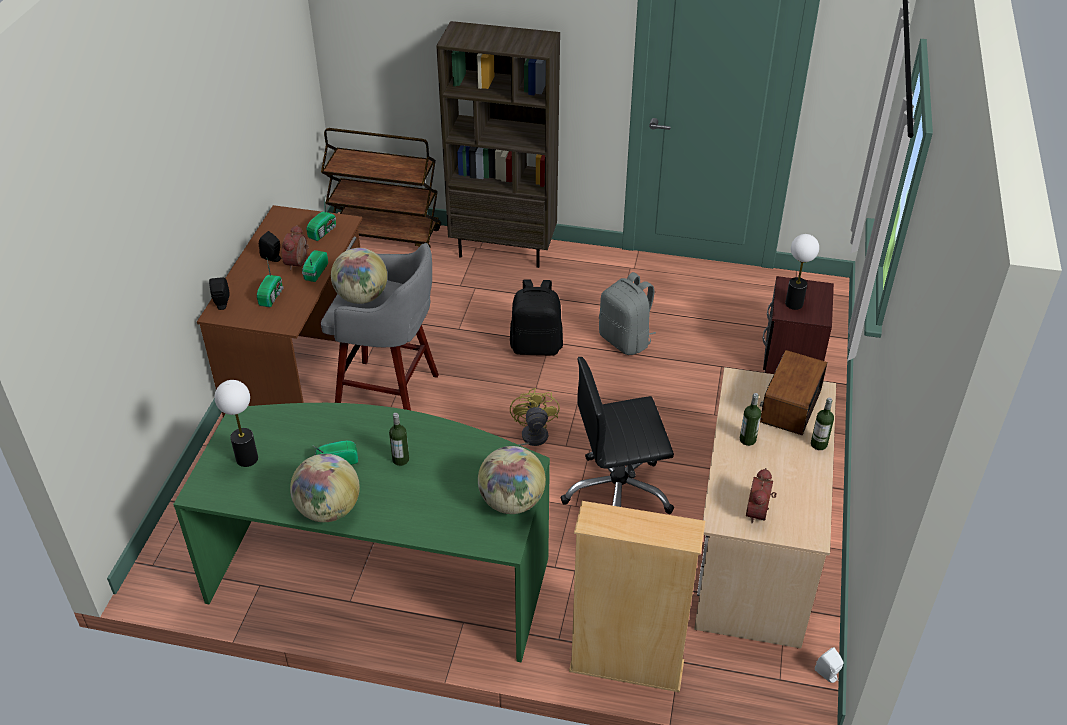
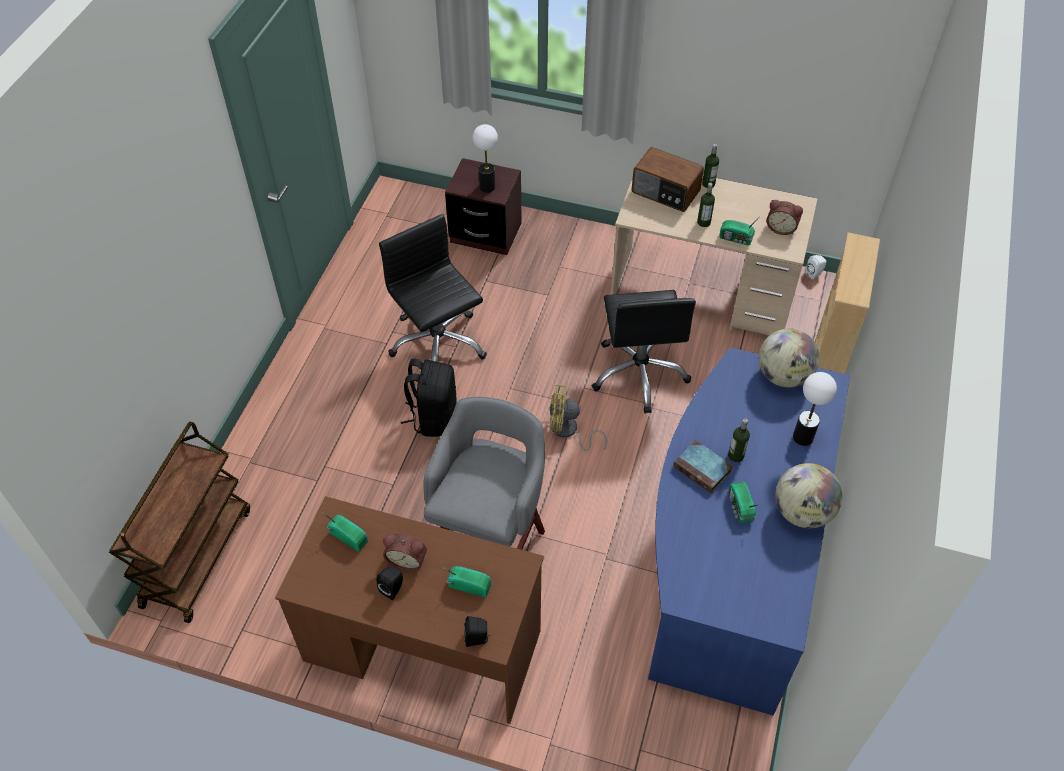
camera: 85 degrees left, 10 degrees up
(247, 458) = (738, 587): table lamp -> table lamp (802, 437)
(315, 272) = (429, 541): radio -> radio (736, 239)
(361, 297) = (480, 495): globe -> none
(382, 572) = (730, 557): green desk -> blue desk
(383, 435) = (703, 469): none -> book
(504, 250) = (262, 435): brown bookcase -> none
(626, 340) = (438, 344): grey backpack -> black office chair

